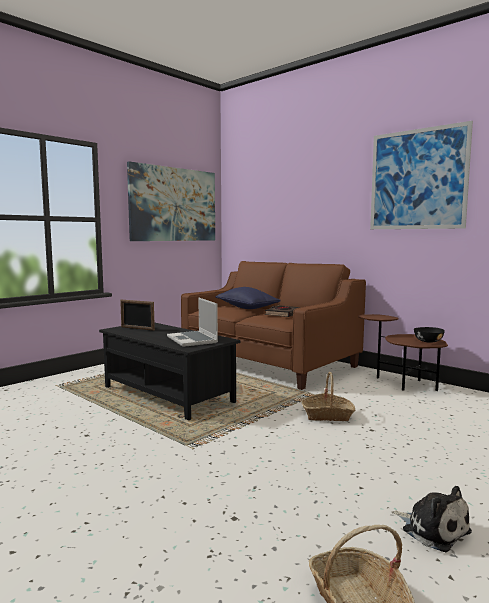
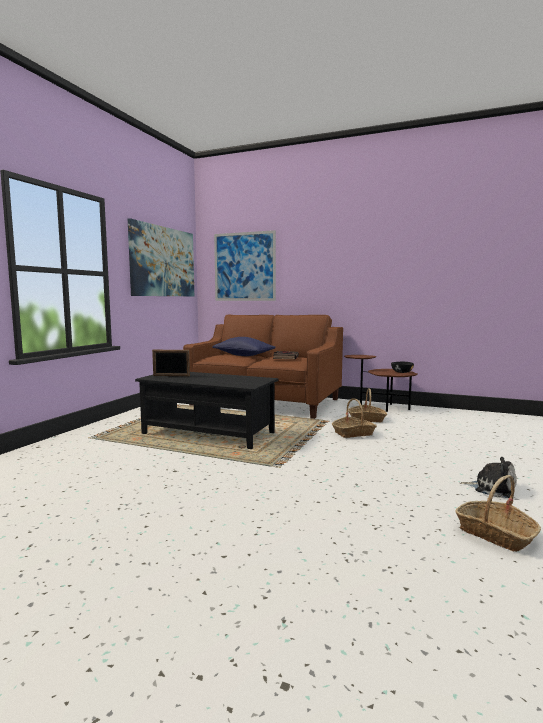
camera: 20 degrees left, 0 degrees up
(193, 340) = (240, 380): laptop -> none
(365, 398) = (367, 419): none -> basket
(417, 179) = (385, 246): picture -> picture (244, 266)

